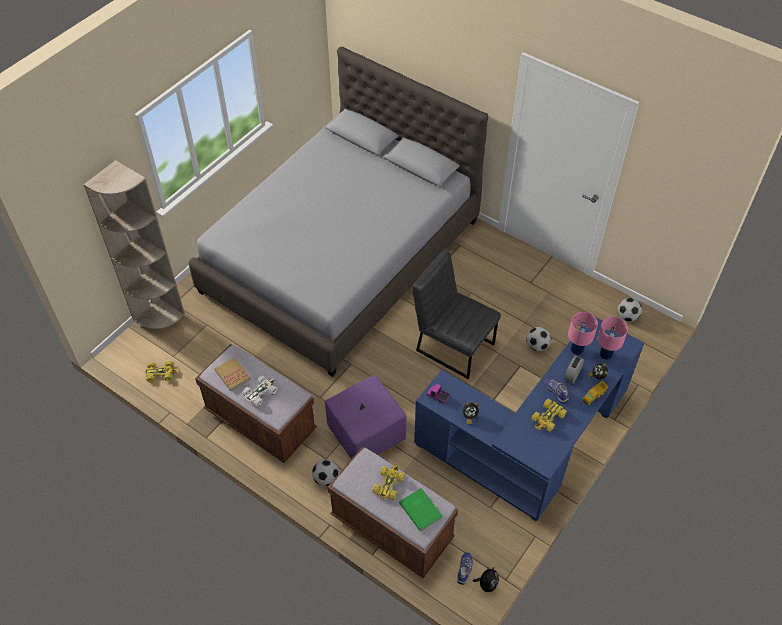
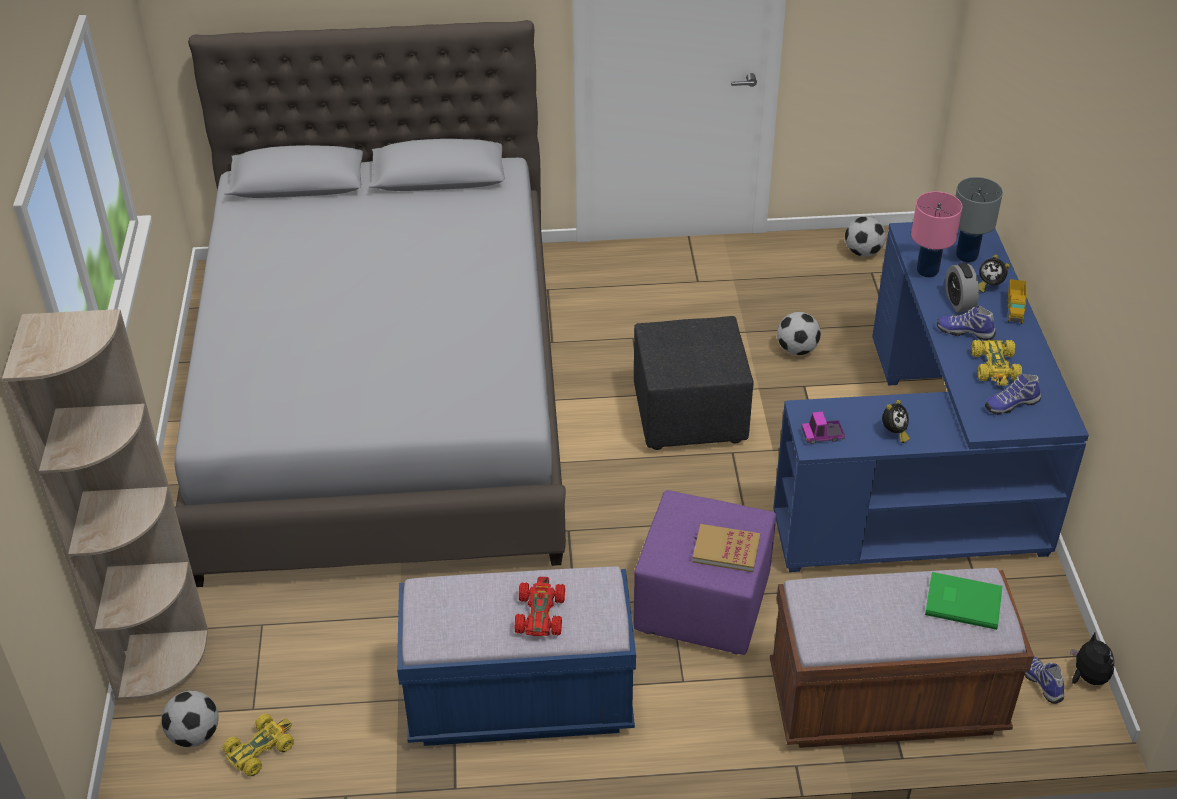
camera: 40 degrees left, 10 degrees down
(232, 375) = (462, 619): book -> book (726, 550)
(260, 392) = (540, 613): white toy car -> red toy car
(260, 421) = (520, 701): brown bench -> blue bench
(326, 479) = (716, 708): football -> football (194, 735)
(388, 484) = (881, 602): yellow toy car -> none
(453, 345) = (688, 416): grey chair -> black ottoman
(532, 439) = (1011, 404): none -> shoe
(605, 354) = (965, 257): pink table lamp -> grey table lamp

